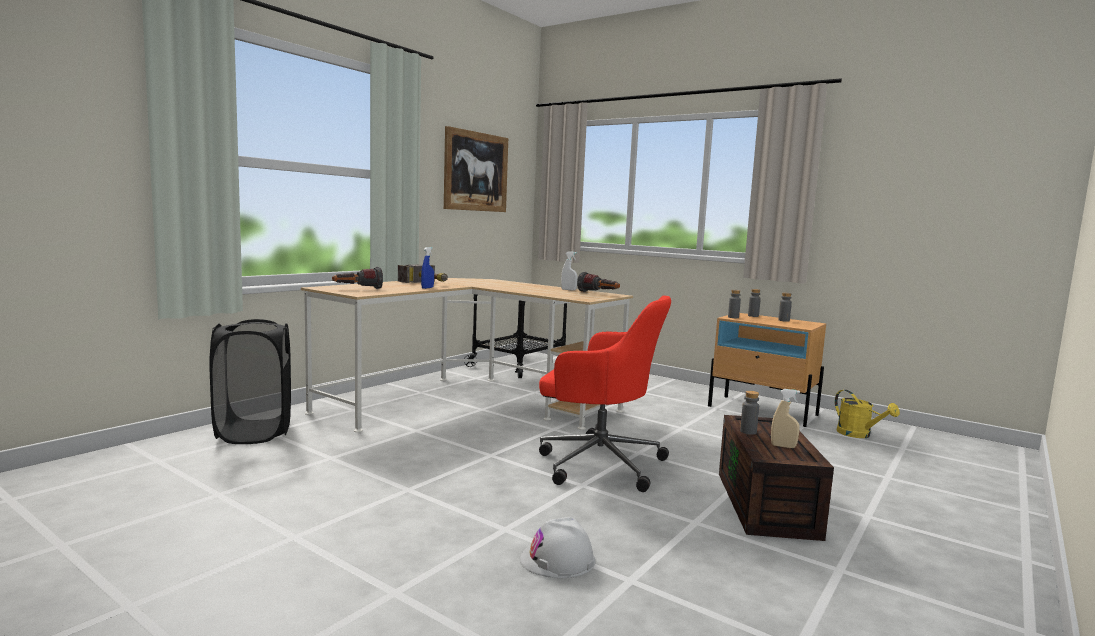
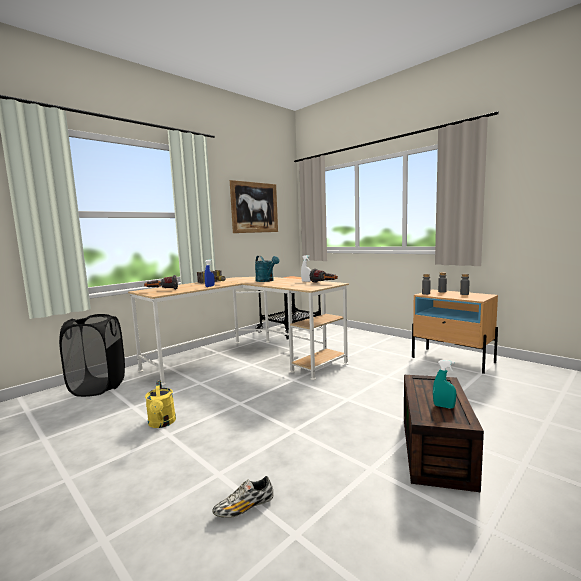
camera: 10 degrees right, 0 degrees up
(506, 285) = (266, 281): none -> turquoise watering can
(558, 560) = (244, 508): white hard hat -> shoe
(597, 463) = (313, 409): red office chair -> none
(748, 432) = (418, 391): grey bottle -> none
(783, 446) = (444, 406): beige spray bottle -> turquoise spray bottle
(859, 435) = (527, 380): yellow watering can -> yellow watering can (162, 423)

